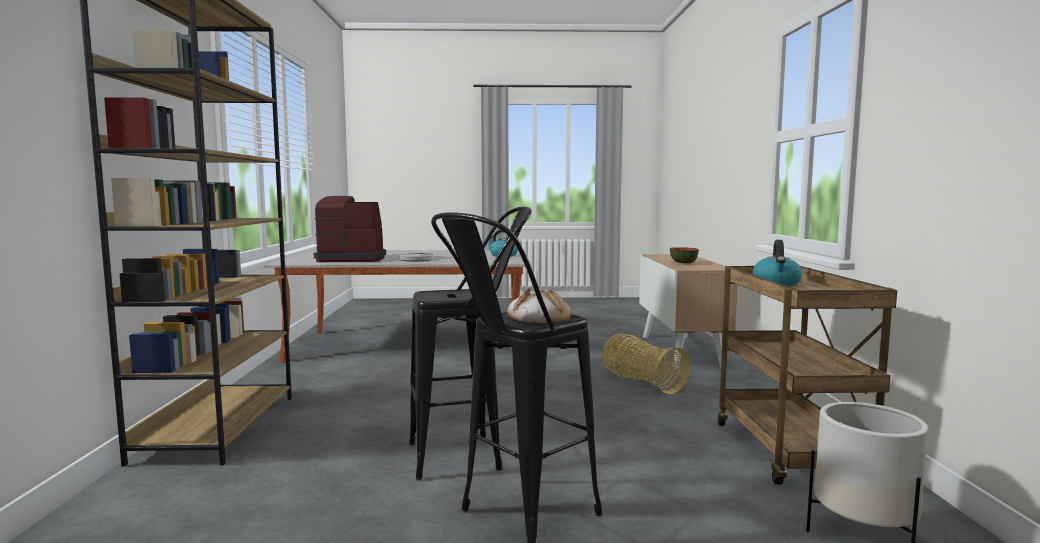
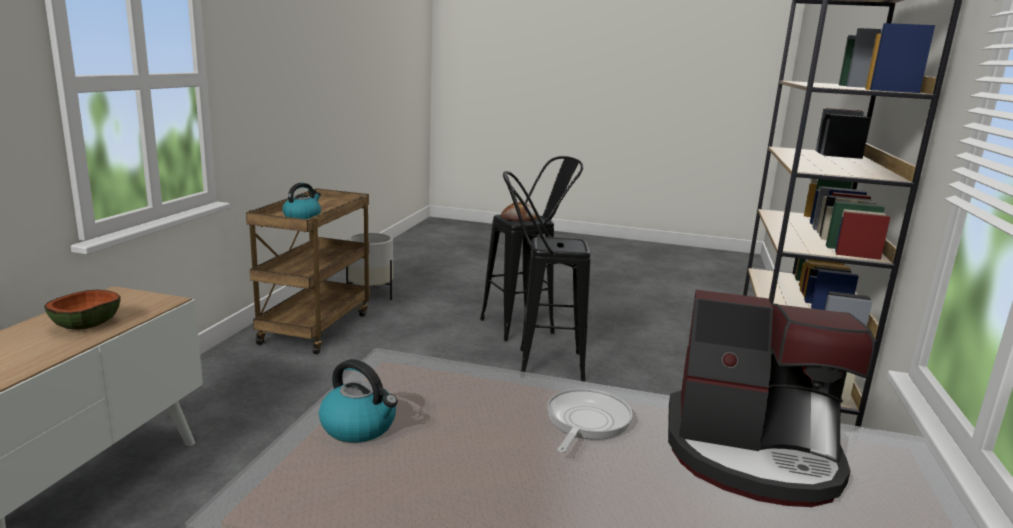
camera: 165 degrees left, 10 degrees up
(641, 382) = (287, 421): basket -> none

